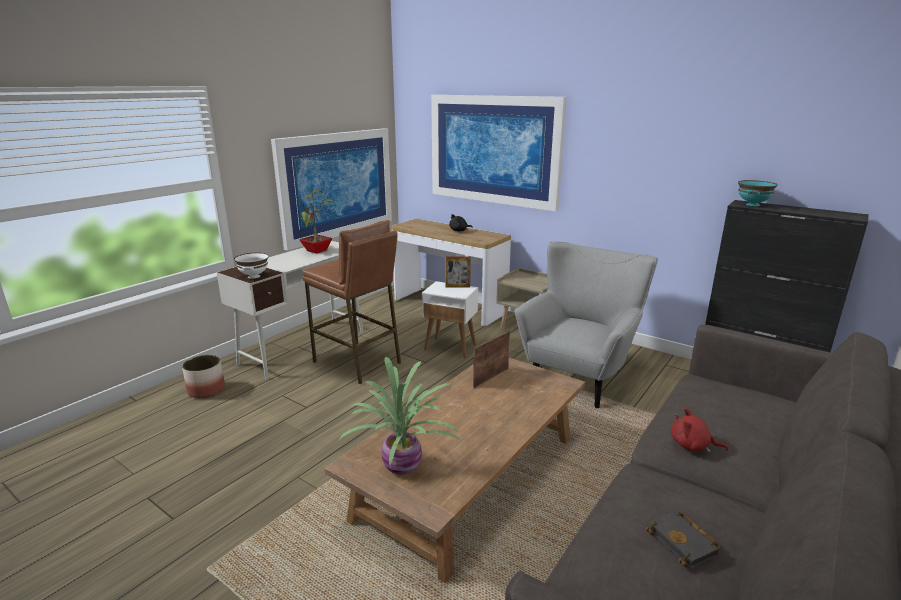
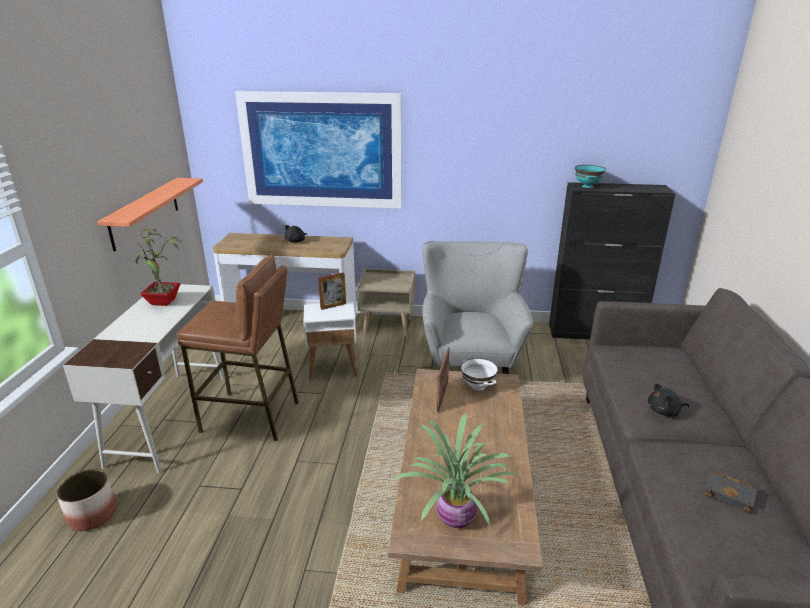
camera: 30 degrees left, 5 degrees up
(254, 276) = (126, 358): white bowl -> white bowl (478, 386)
(337, 185) = (145, 212): picture -> shelf
(692, 446) = (664, 411): red plush toy -> black plush toy

